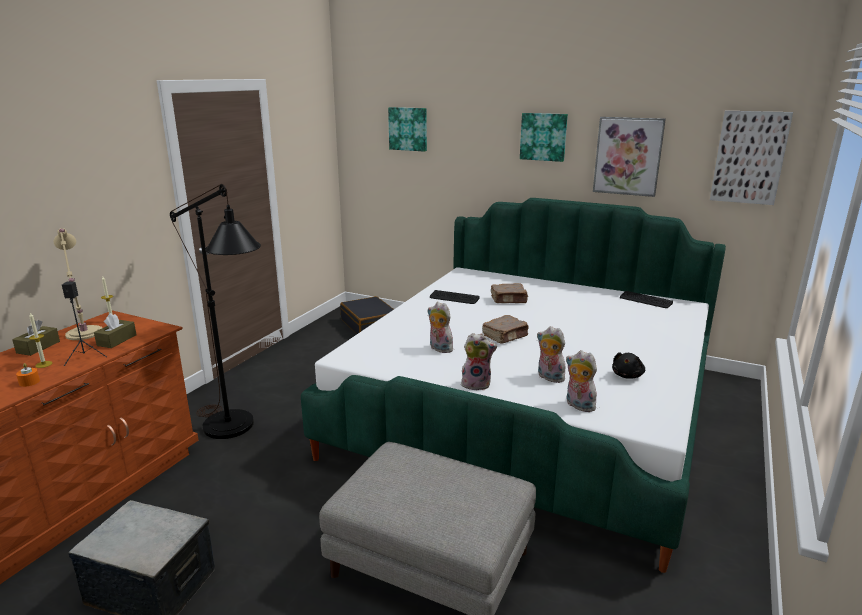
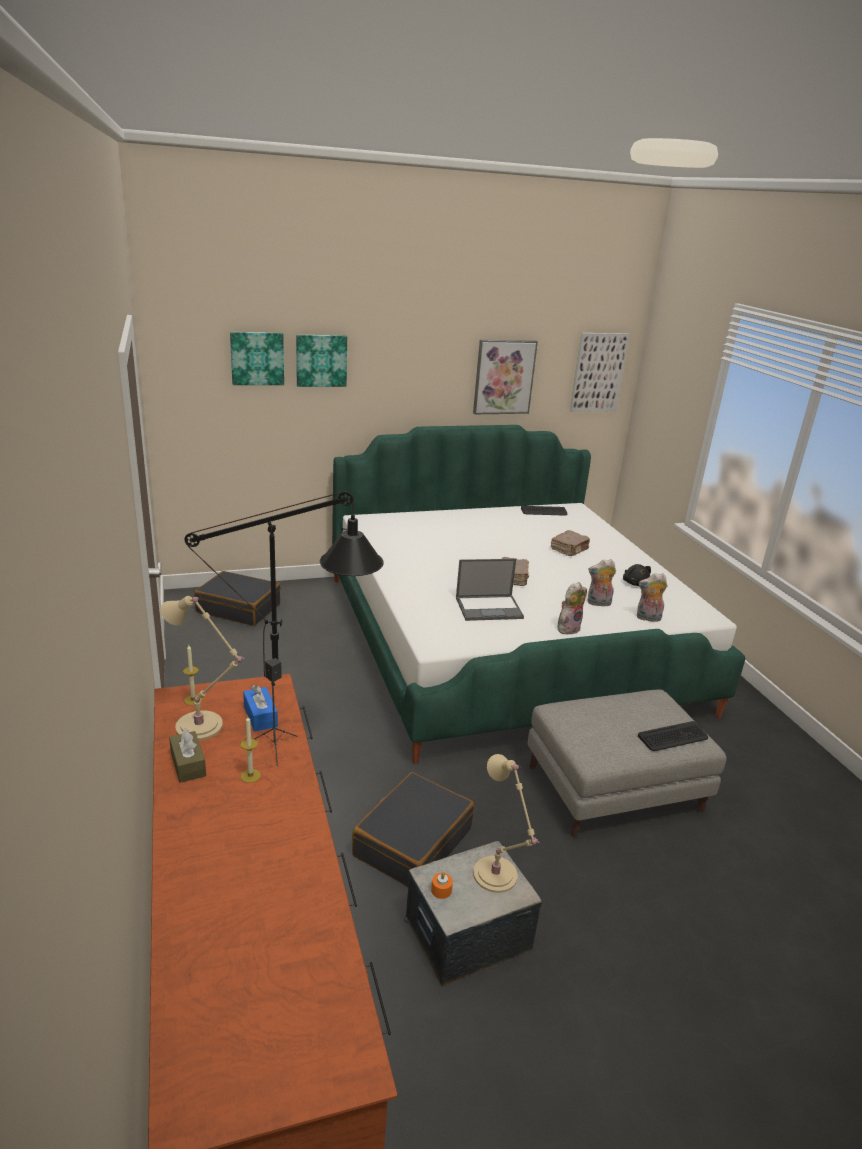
camera: 45 degrees left, 5 degrees up
(29, 382) = (288, 797): orange candle -> orange candle (441, 890)
(117, 340) = (260, 716): brown tissue box -> blue tissue box
(159, 540) = (497, 877): none -> beige table lamp
(226, 506) = (412, 842): none -> black suitcase
(439, 349) = (489, 608): plush toy -> laptop
(454, 298) = (407, 552): keyboard -> keyboard (673, 737)
(509, 300) = (453, 540): brown book -> brown book (569, 549)
(543, 137) = (423, 361): picture -> picture (321, 360)

